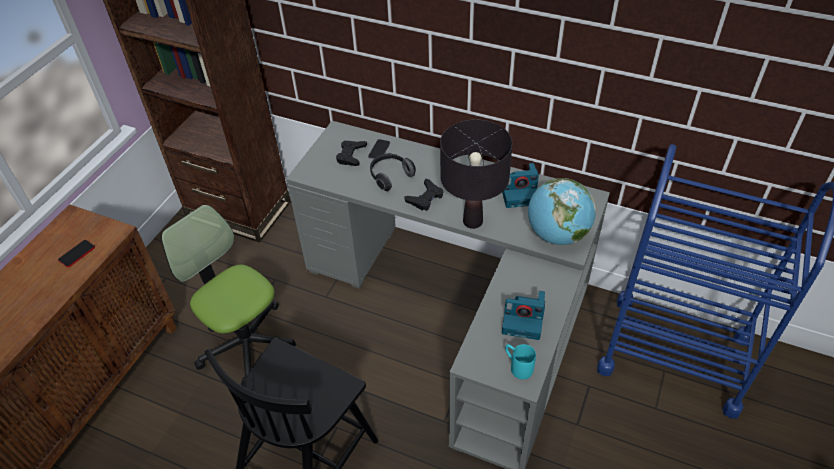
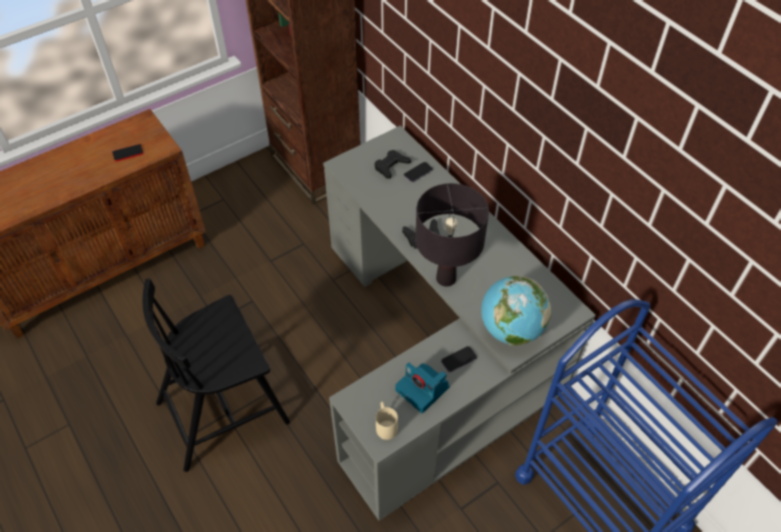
camera: 30 degrees right, 5 degrees up
(246, 343) = (246, 286): office chair -> none
(390, 176) = (408, 201): headphones -> none
(517, 366) = (385, 425): turquoise mug -> beige mug
(520, 193) = (509, 273): camera -> none
(532, 281) = (458, 360): none -> phone

